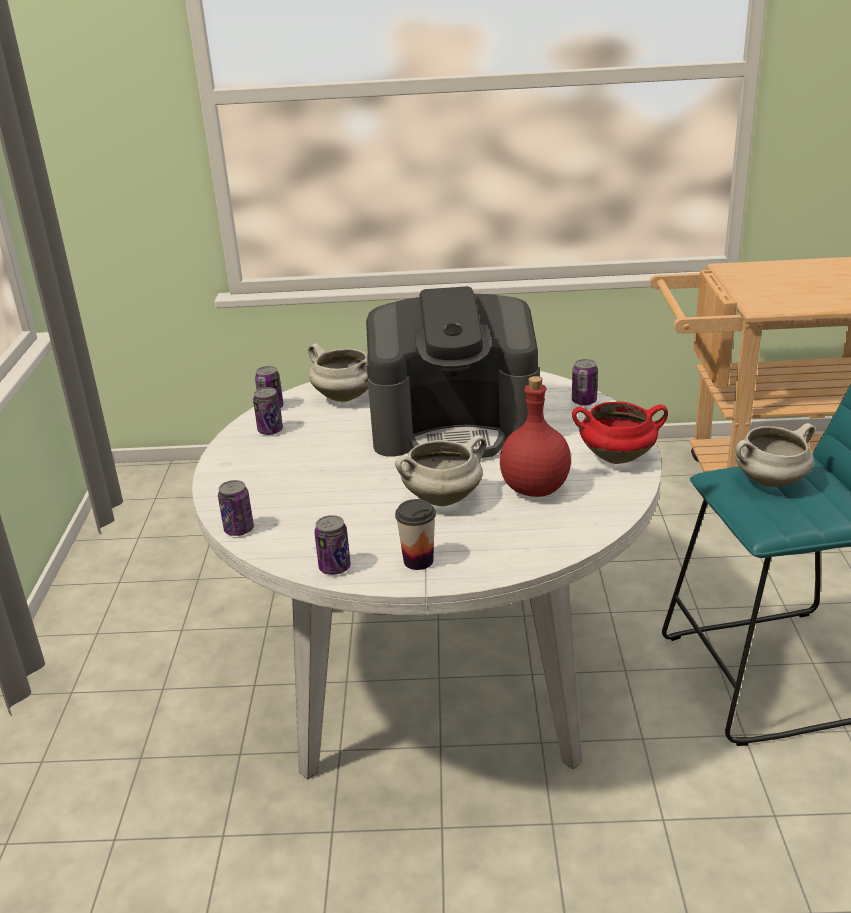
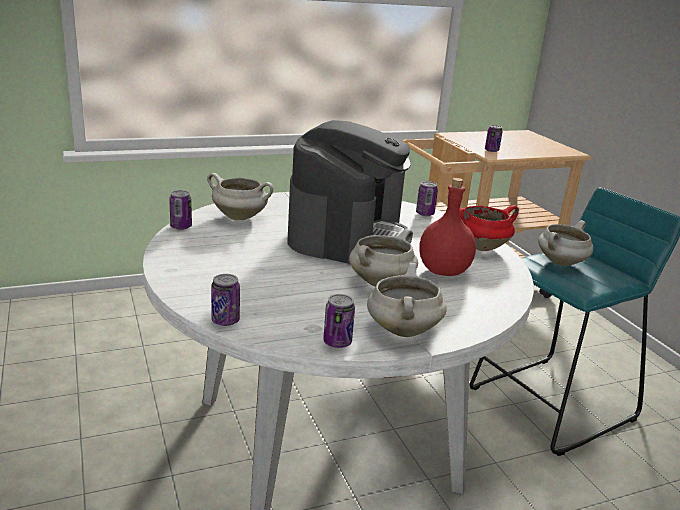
camera: 25 degrees left, 5 degrees down
(270, 430) = (193, 243): can -> can (491, 150)
(418, 561) = (402, 329): cup -> white cooking pot
(455, 427) = (346, 234): coffee machine -> coffee machine turned 45 degrees counterclockwise

